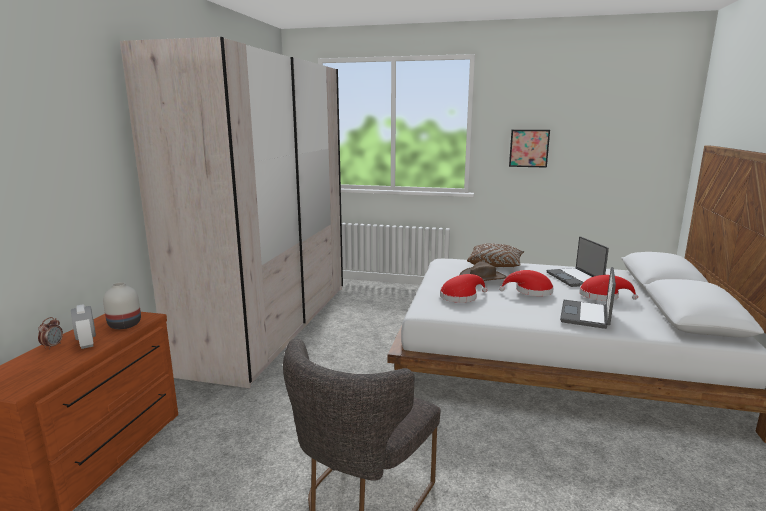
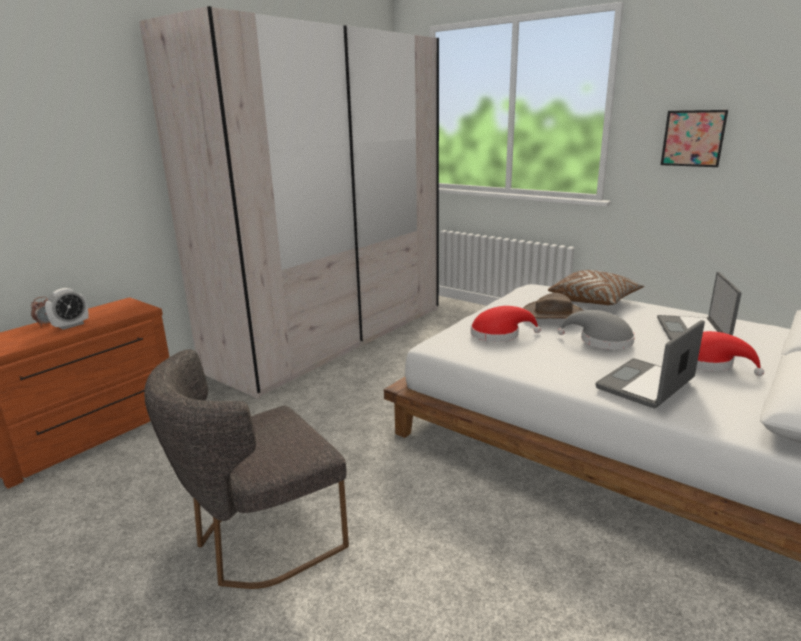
camera: 25 degrees right, 5 degrees up
(87, 343) = (71, 325): alarm clock -> alarm clock turned 135 degrees counterclockwise
(124, 325) = (116, 313): white vase -> none
(530, 291) = (601, 340): red hat -> grey hat

